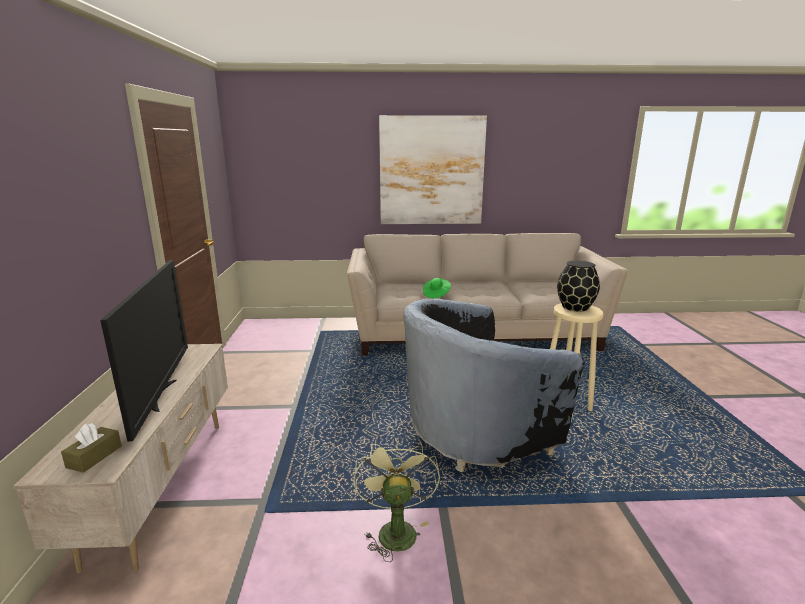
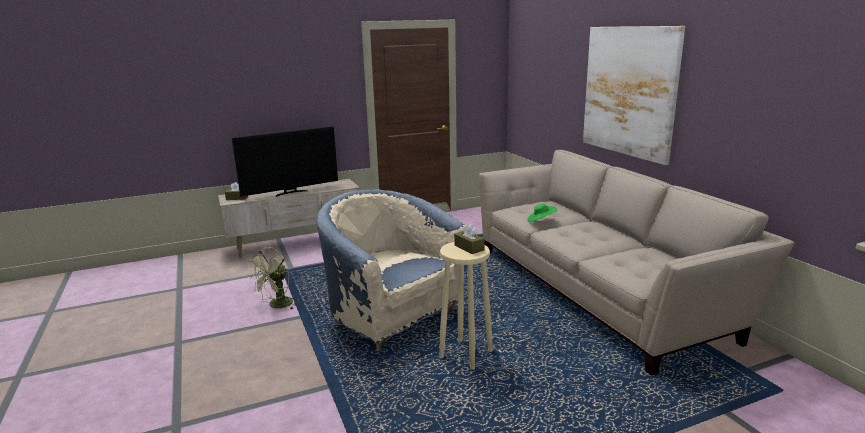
camera: 70 degrees right, 0 degrees up
(395, 529) = (277, 306): green fan -> green fan turned 150 degrees clockwise
(476, 434) = (391, 316): black armchair -> beige armchair
(575, 307) = (469, 248): black vase -> brown tissue box

